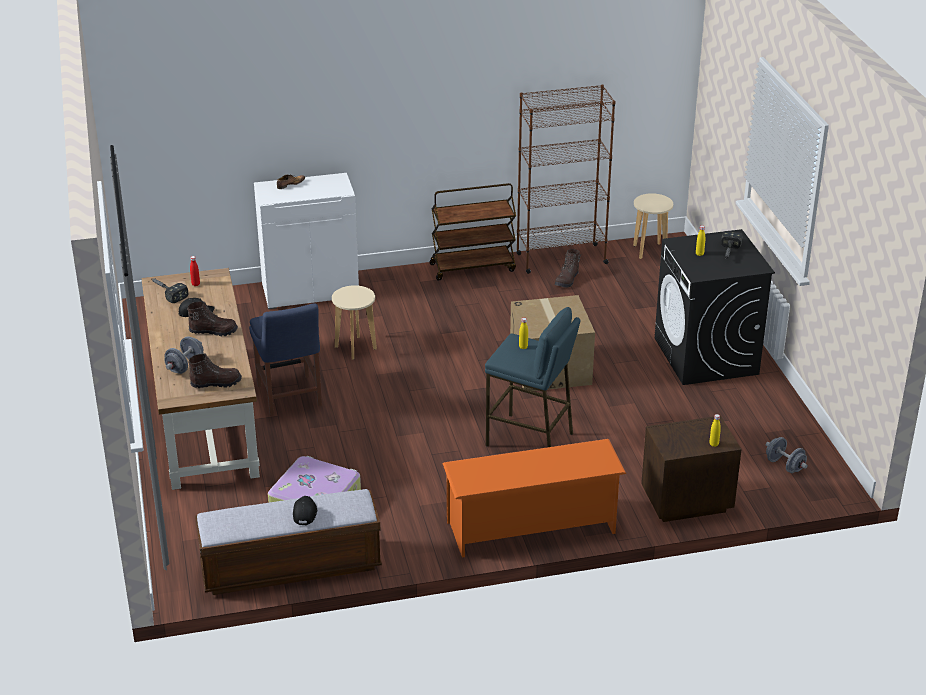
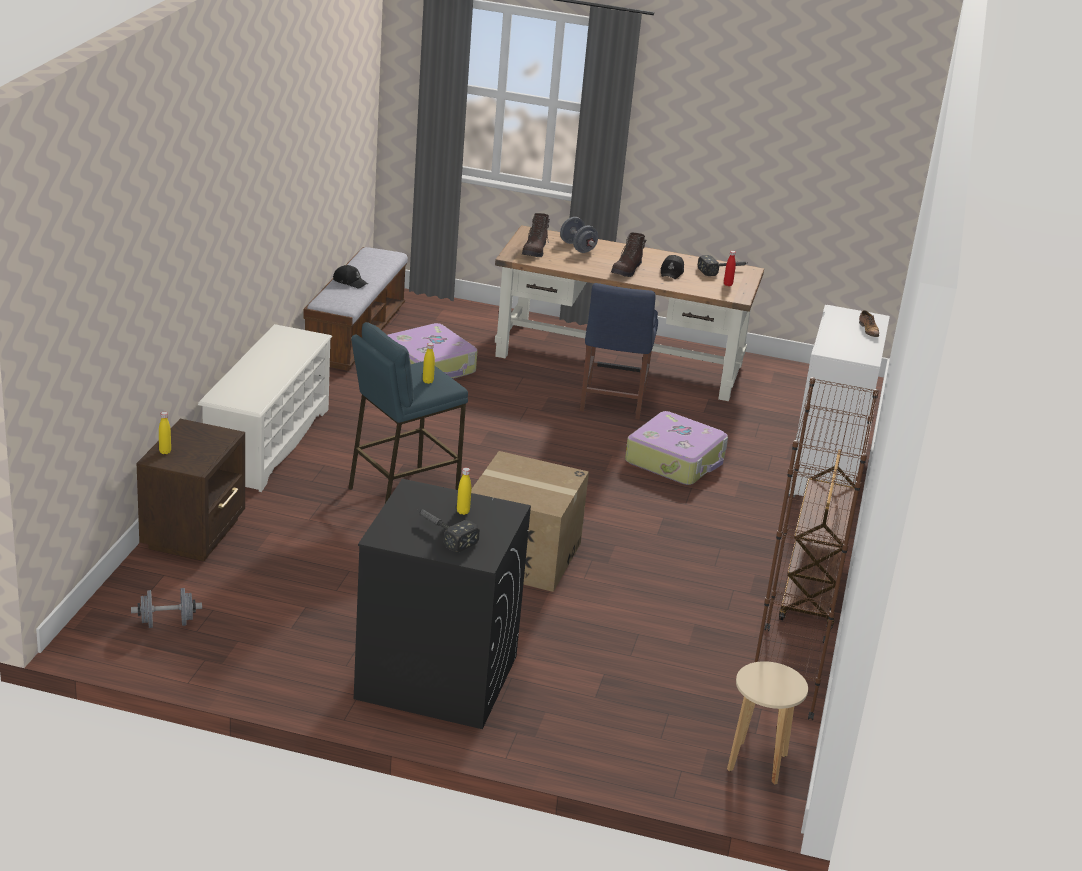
camera: 115 degrees right, 5 degrees down
(289, 397) = (612, 402): blue chair -> blue chair turned 90 degrees counterclockwise
(355, 348) = (676, 460): beige stool -> suitcase
(531, 528) = (267, 443): orange shoe rack -> white shoe rack
(567, 280) = (723, 652): brown boot -> none

